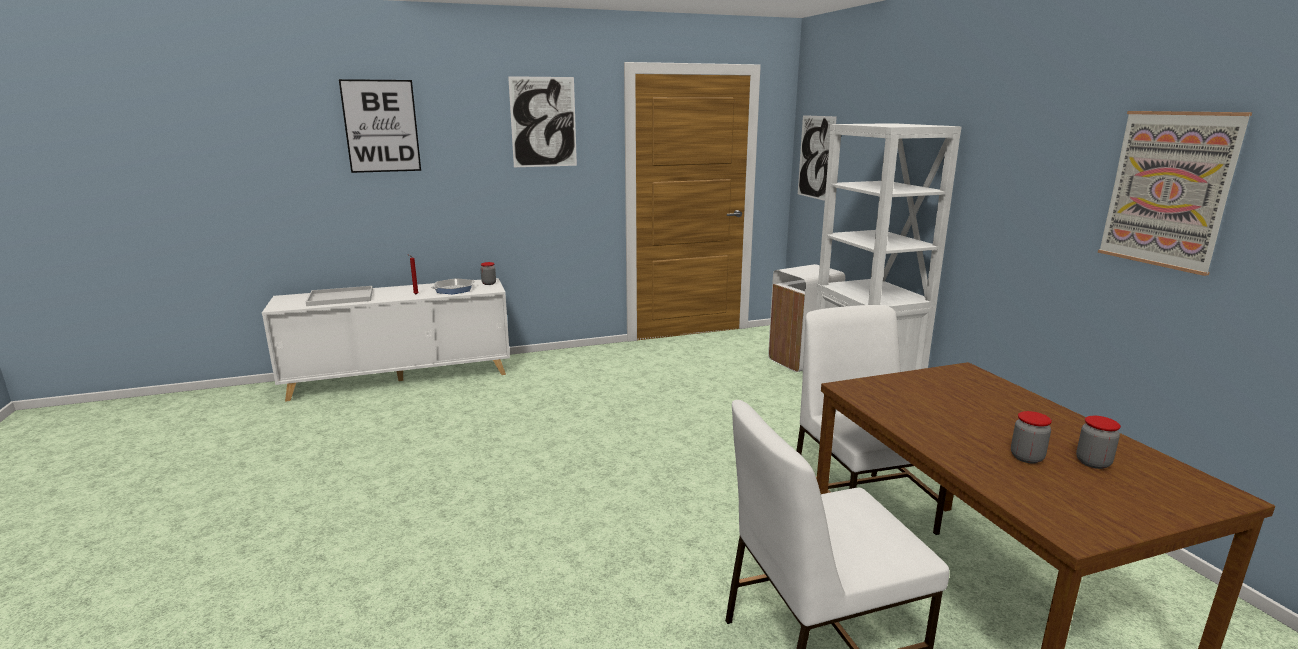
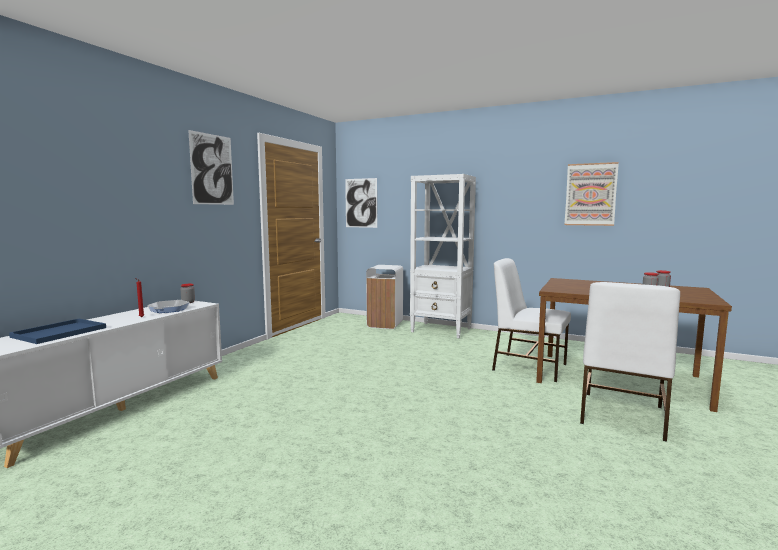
camera: 45 degrees left, 10 degrees down
(339, 298) = (58, 333): white tray -> blue tray
(381, 126) = (84, 158): picture -> none

